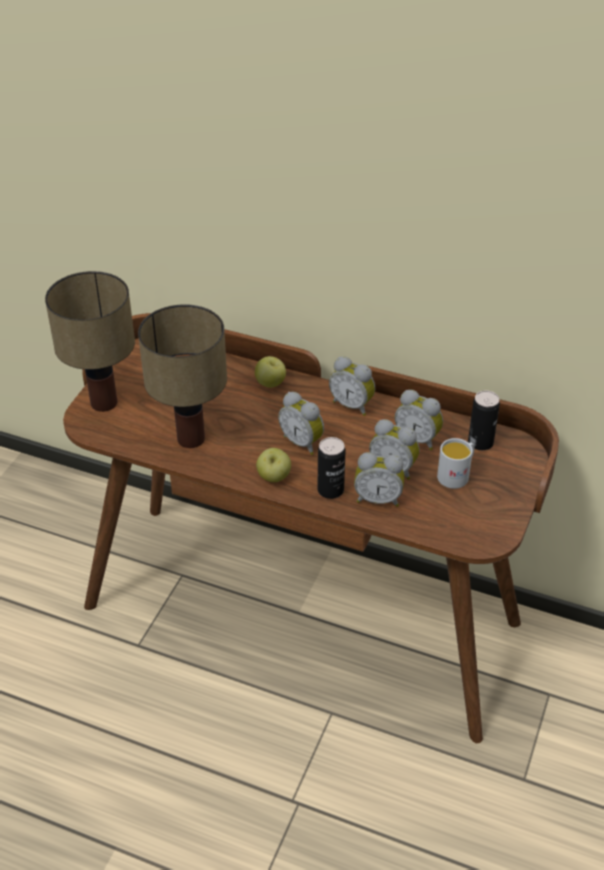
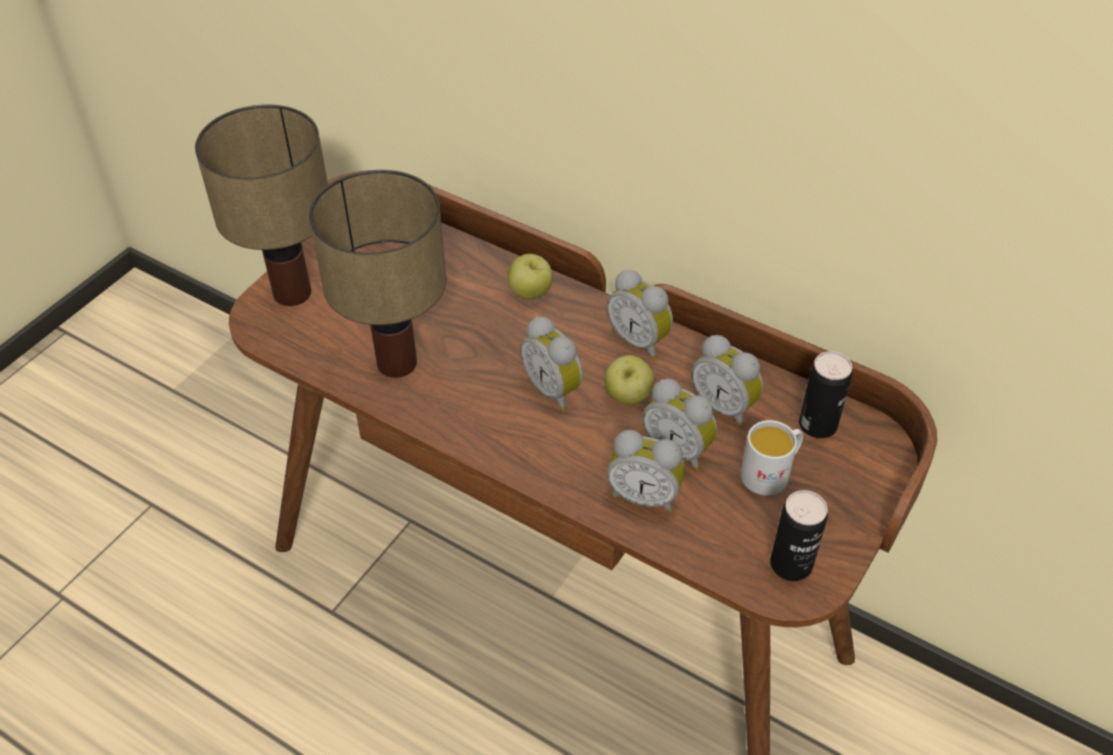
camera: 10 degrees right, 5 degrees up
(274, 477) = (499, 440): apple -> apple (628, 397)
(330, 490) = (577, 472): can -> can (791, 564)

